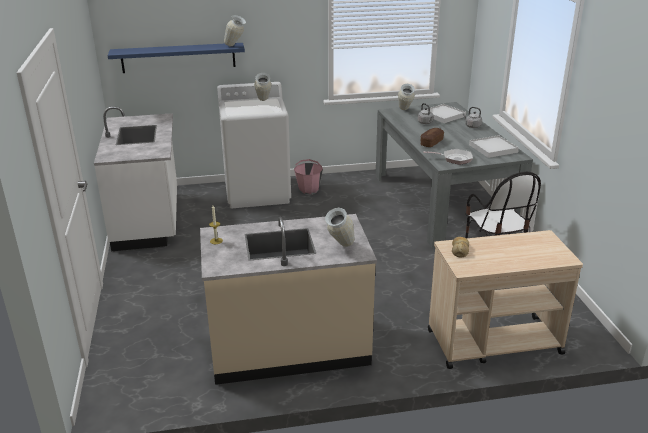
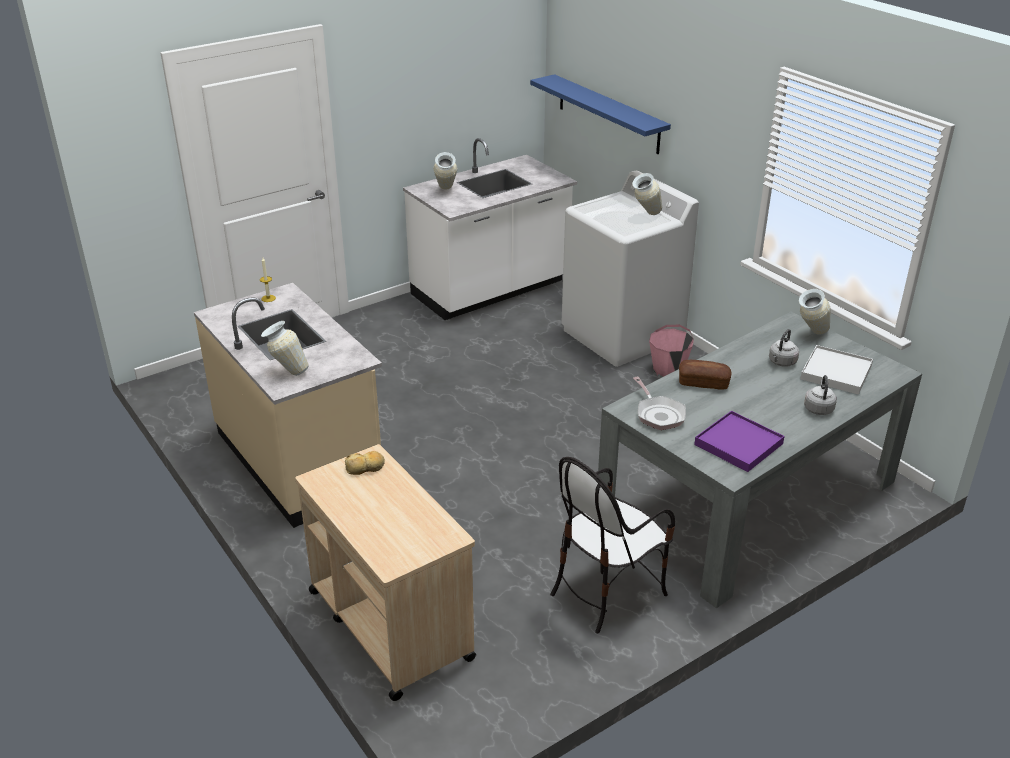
camera: 65 degrees right, 5 degrees up
(236, 46) = (645, 125): vase -> vase (445, 192)
(493, 148) = (738, 444): white tray -> purple tray

